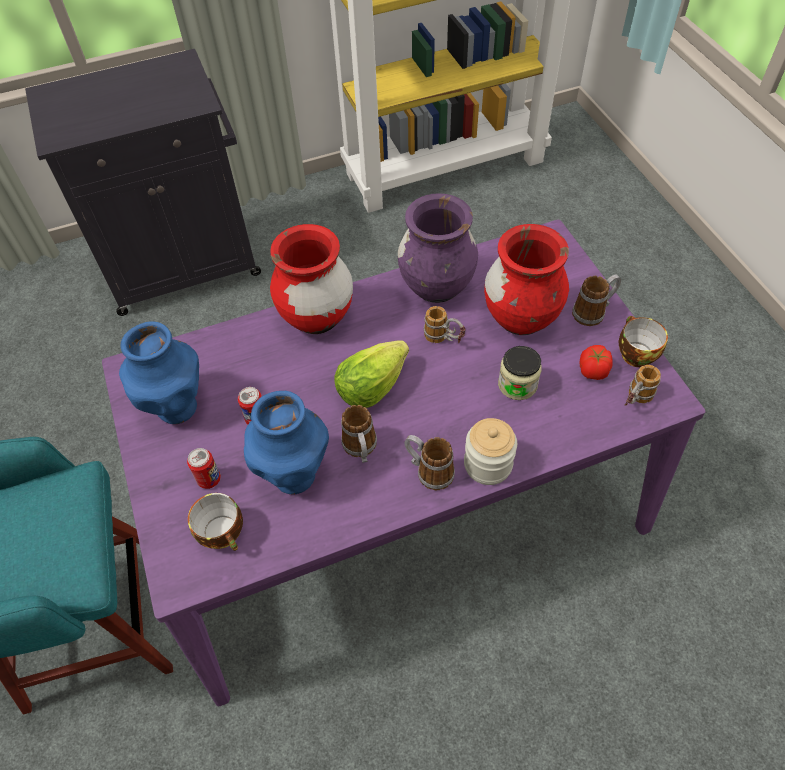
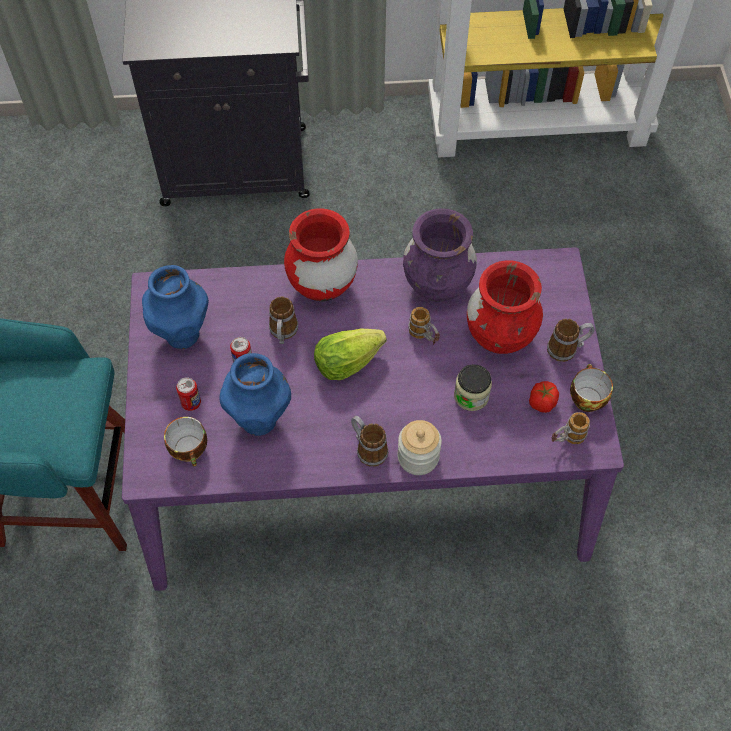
camera: 15 degrees right, 5 degrees up
(361, 449) = (319, 414): mug -> mug (283, 333)

